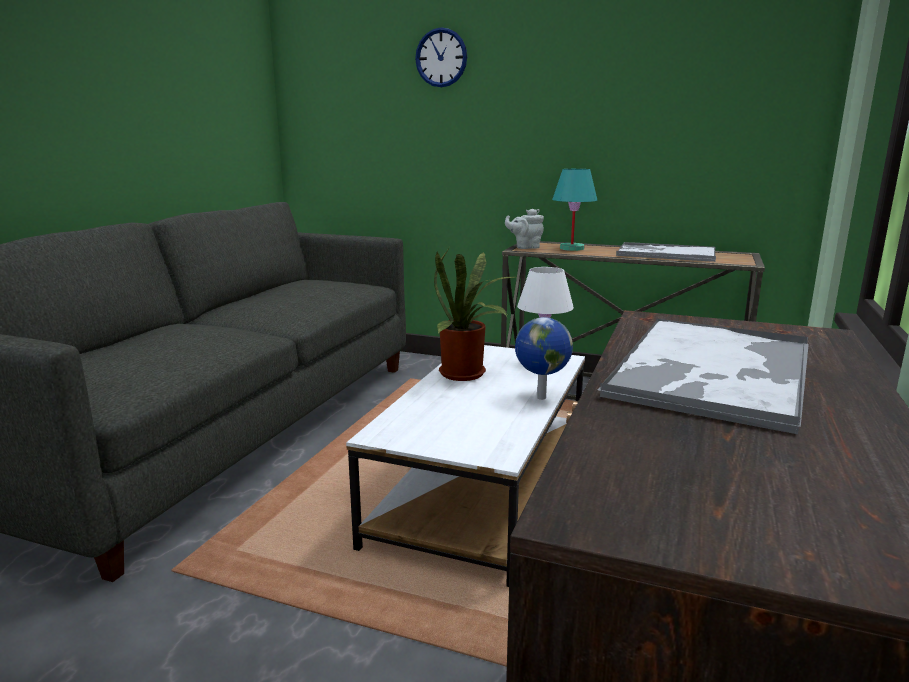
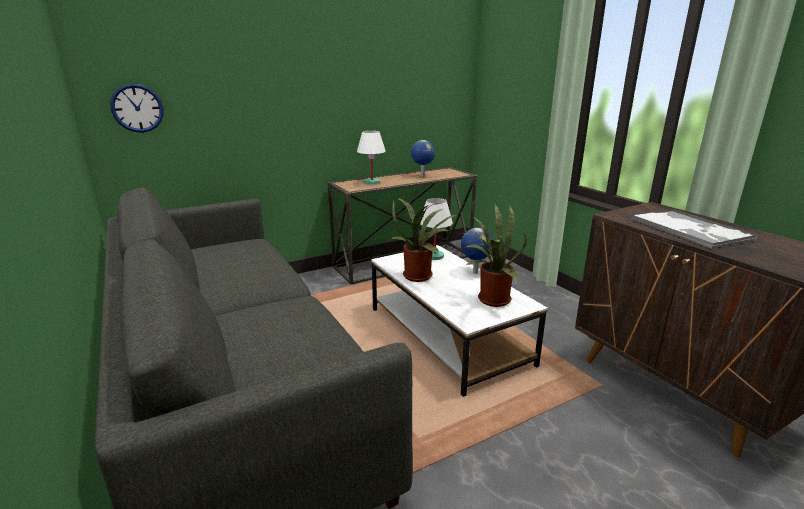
camera: 50 degrees left, 5 degrees up
(441, 57) = (250, 52): wall clock -> wall clock (137, 108)
(470, 428) = (490, 299): none -> potted plant
(525, 247) = (349, 187): grey teapot -> none
(572, 248) = (372, 182): turquoise table lamp -> white table lamp
(665, 253) = (422, 176): tray -> globe

